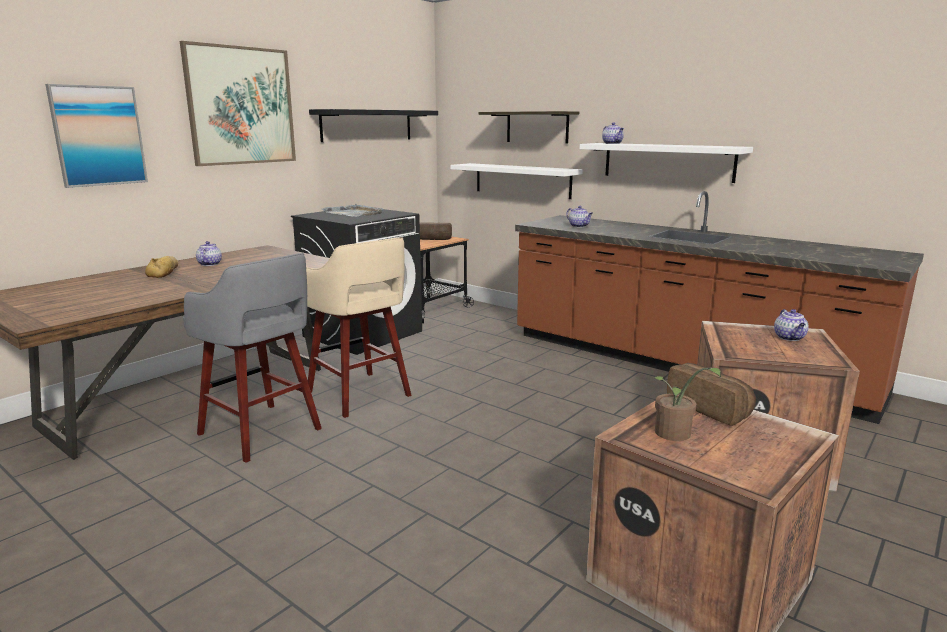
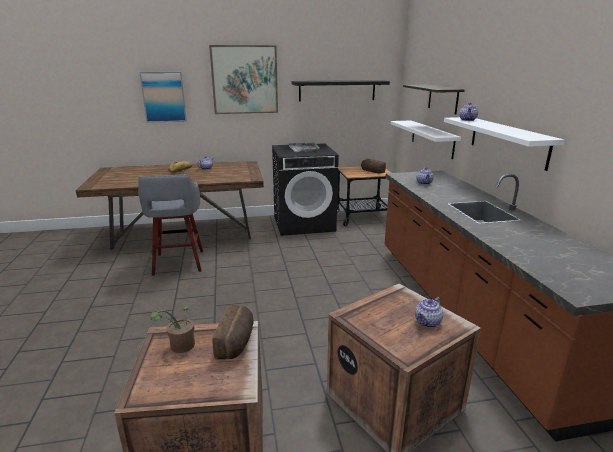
camera: 40 degrees right, 5 degrees up
(360, 395) = (244, 260): beige stool -> none

